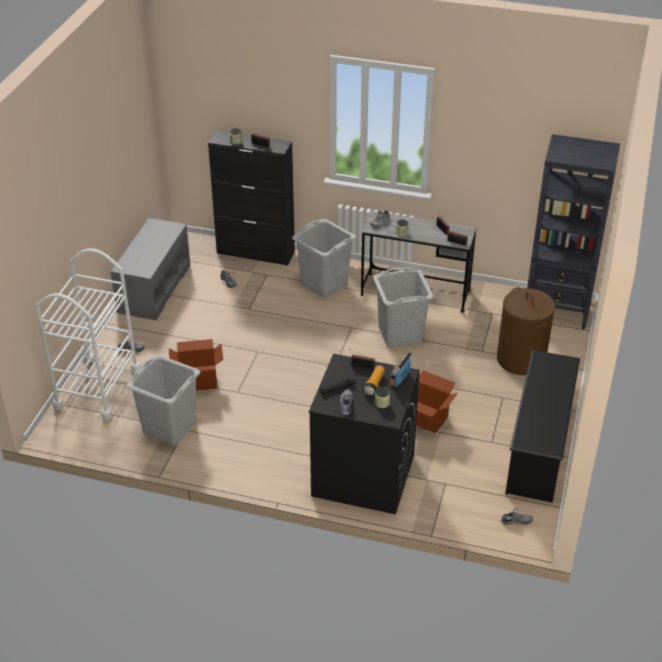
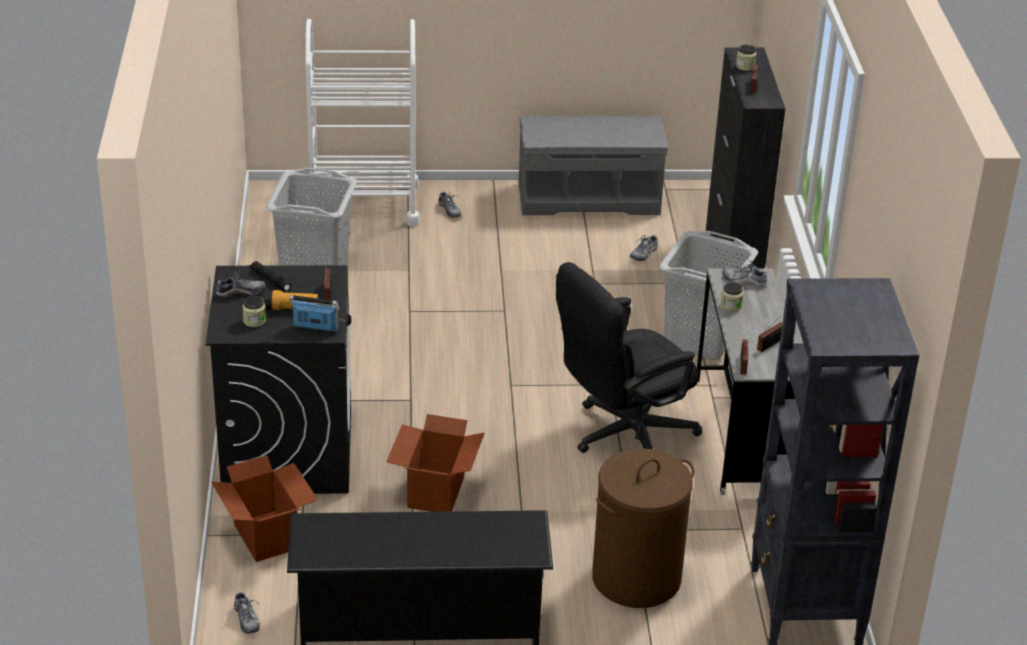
camera: 70 degrees right, 5 degrees down
(198, 381) = (415, 275): cardboard box -> cardboard box (267, 536)
(400, 334) = (622, 435): grey laundry basket -> black office chair

